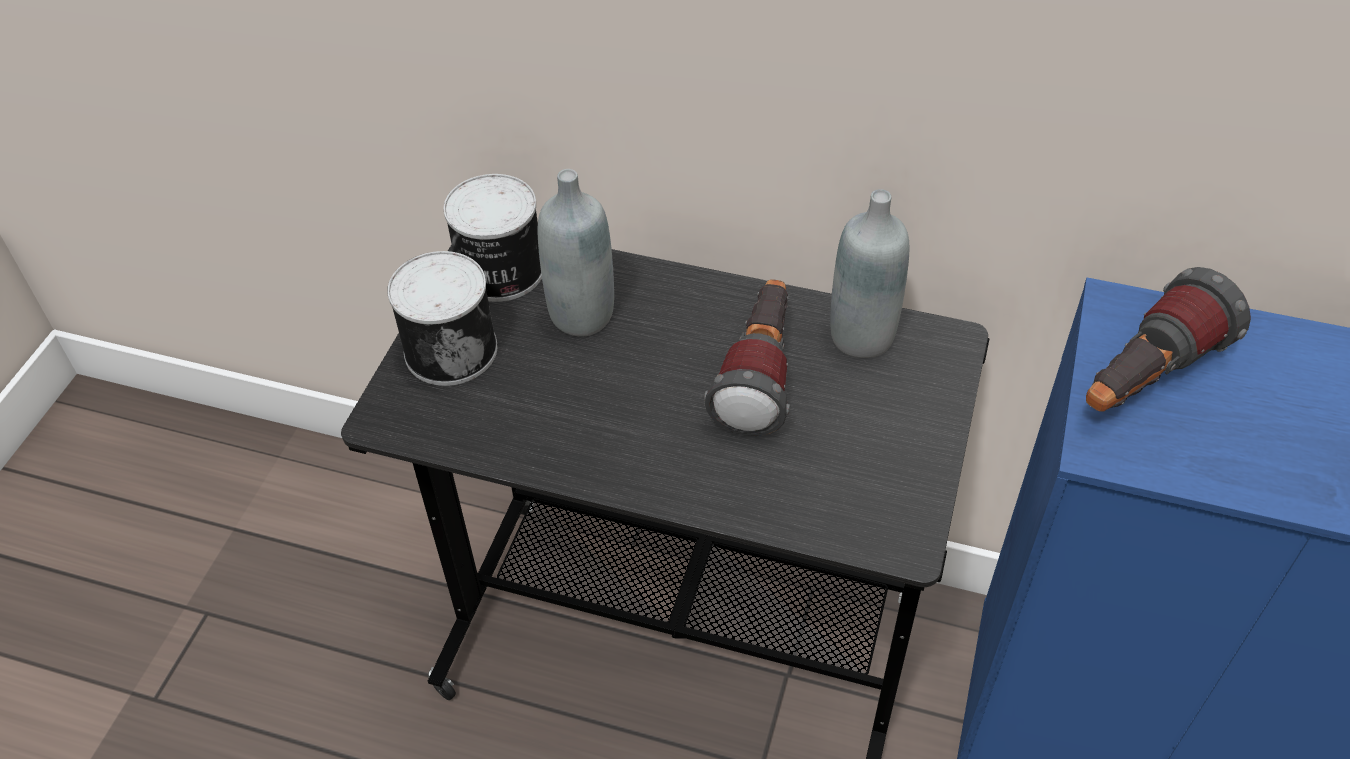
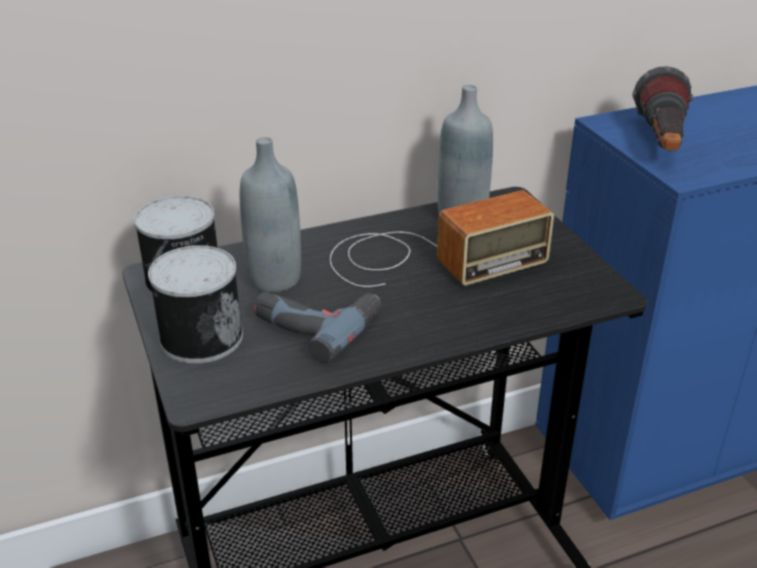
camera: 40 degrees left, 15 degrees down
(564, 394) = (317, 322): none -> power drill
(759, 375) = (428, 258): flashlight -> radio

